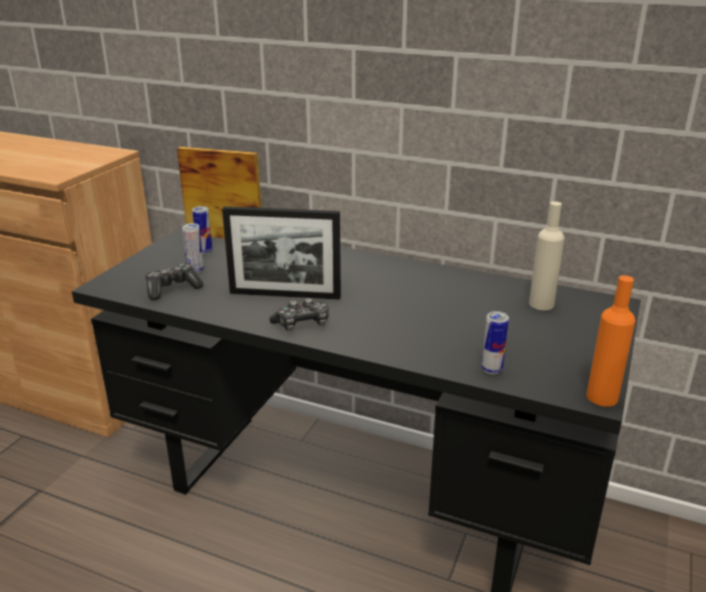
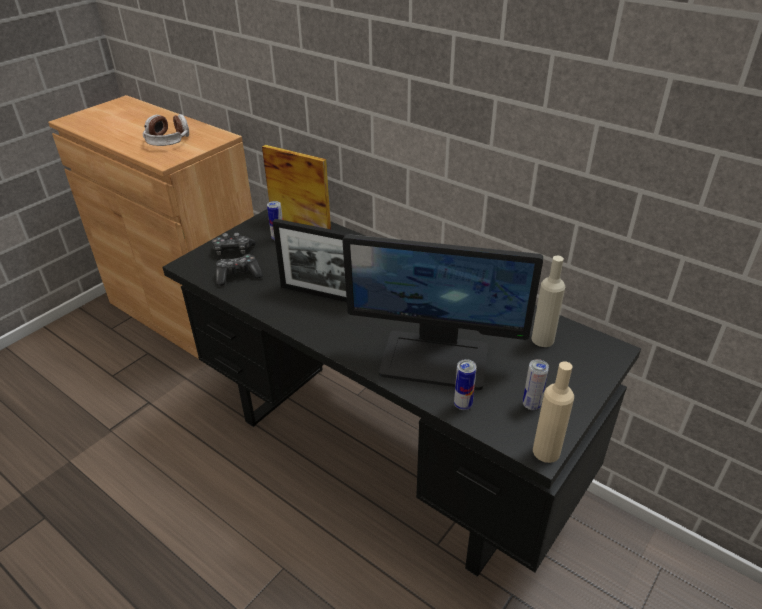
camera: 15 degrees right, 10 degrees up
(49, 159) = (168, 140): none -> headphones
(195, 270) = (263, 258): can -> can (531, 405)
(302, 324) = (326, 329): game controller -> game controller (233, 251)
(439, 334) = (435, 358): none -> monitor
(602, 397) = (546, 451): orange bottle -> beige bottle

